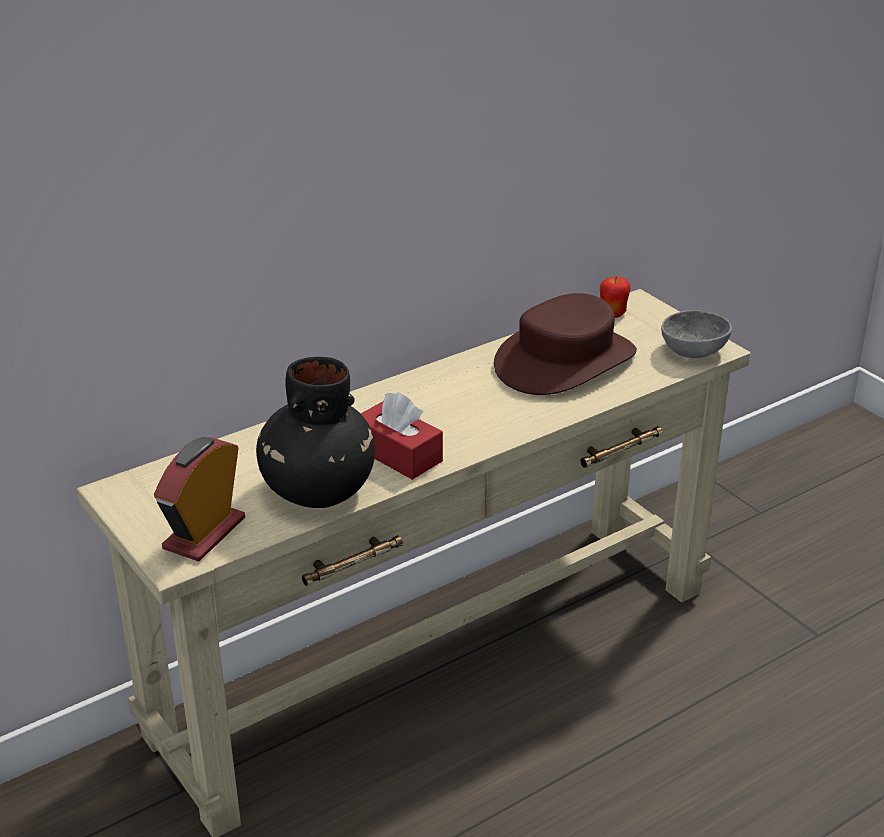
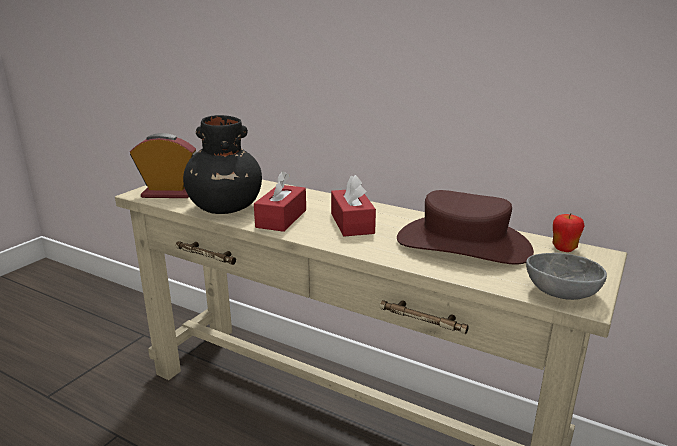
camera: 65 degrees right, 10 degrees down
(455, 409) = (352, 223): none -> red tissue box

